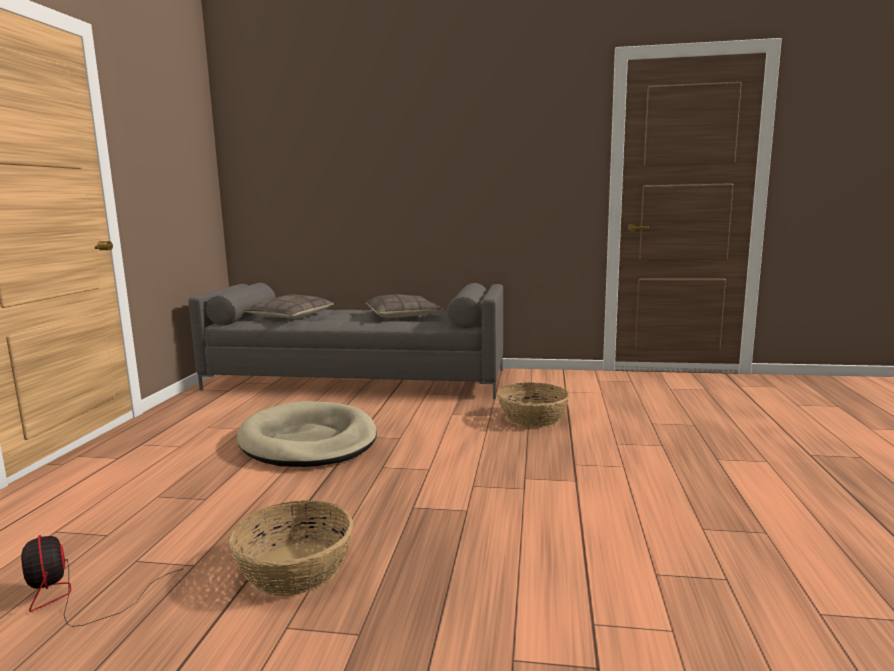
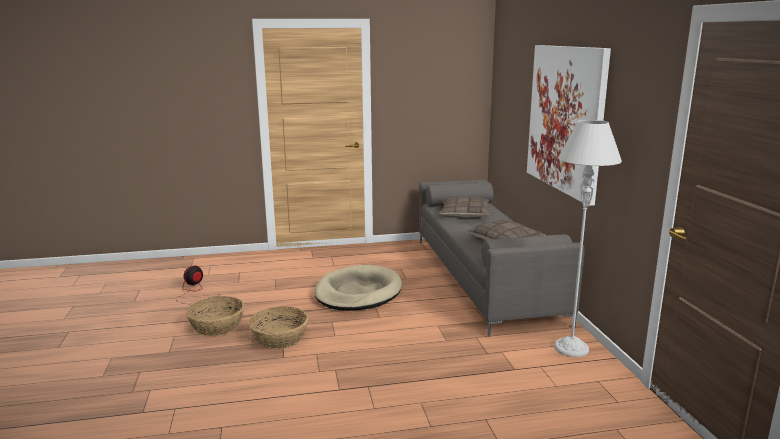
camera: 70 degrees right, 5 degrees up
(429, 170) = (565, 119): none -> picture
(533, 418) = (454, 358): basket -> basket (279, 338)
(538, 377) = (571, 348): none -> grey floor lamp

